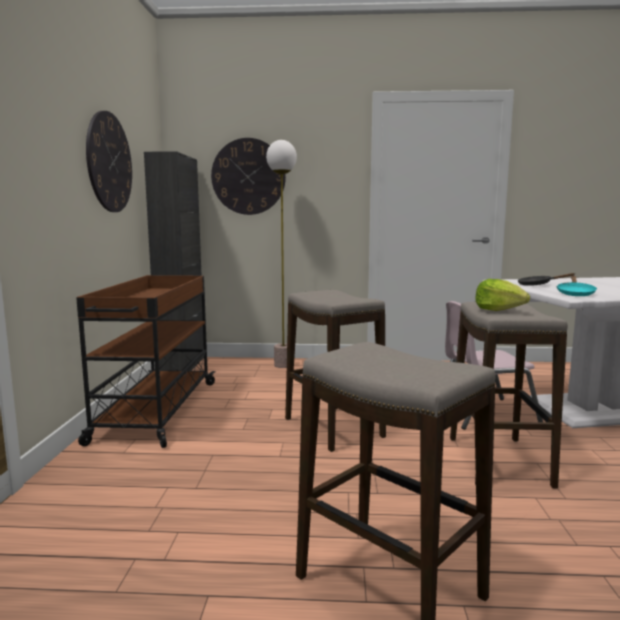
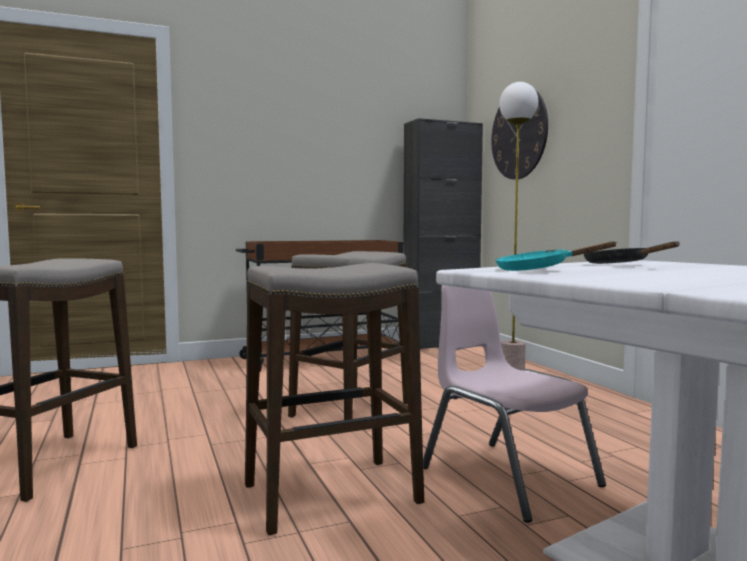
camera: 65 degrees right, 5 degrees down
(109, 162) = (341, 137): wall clock -> none
(499, 310) = (326, 267): lettuce -> none

